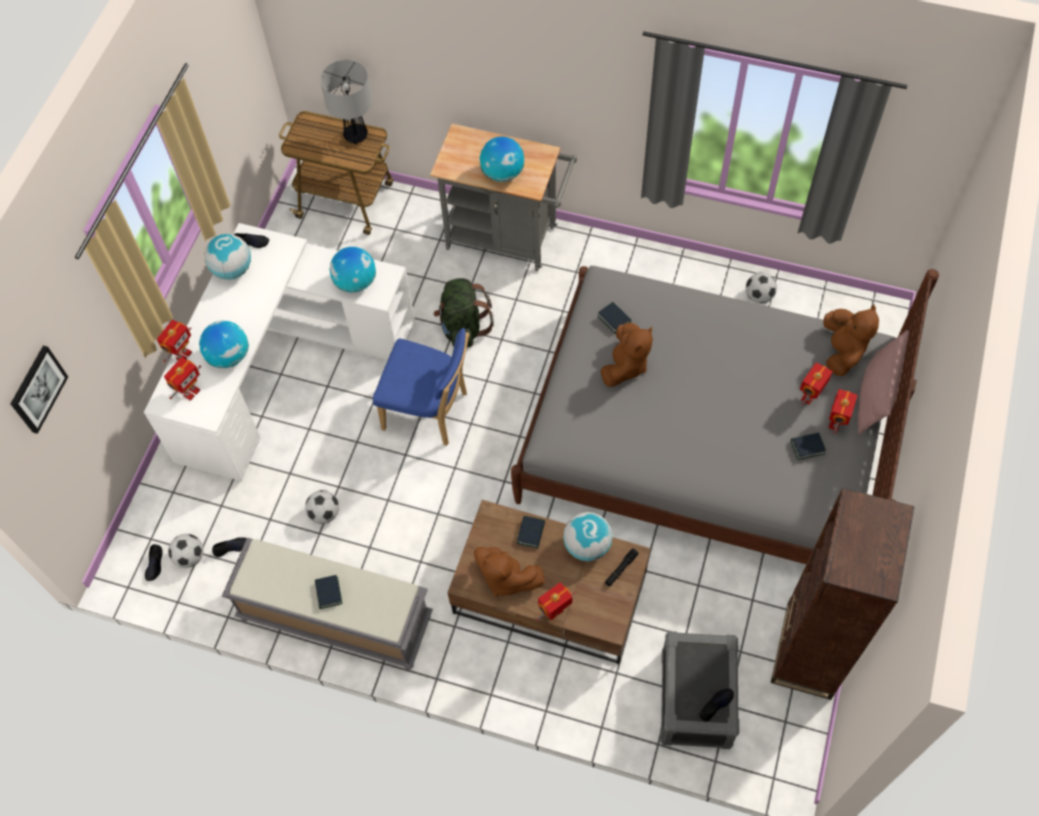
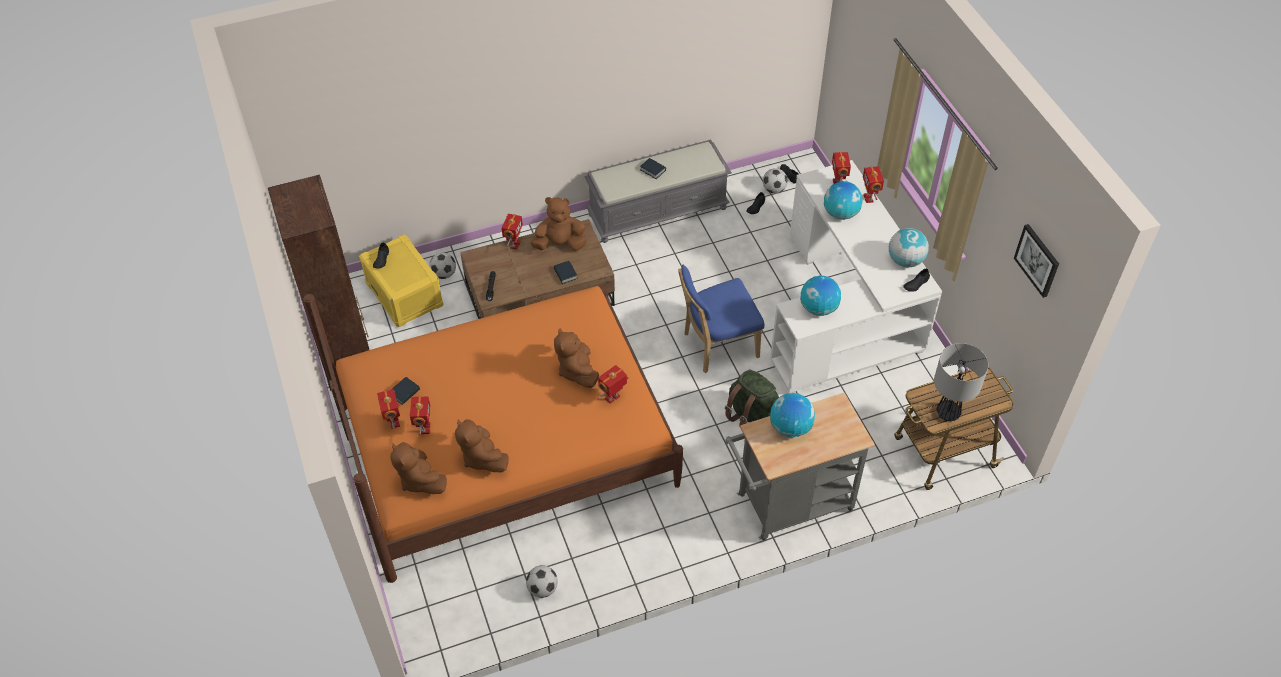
camera: 140 degrees right, 10 degrees down
(37, 389) = (862, 37): picture -> picture (1037, 260)
(324, 513) = (721, 253): football -> football (444, 274)
(587, 545) = (523, 287): globe -> none
(614, 319) = (613, 398): book -> toy robot
(695, 697) = (405, 294): grey storage box -> yellow storage box
(704, 440) = (506, 445): grey bed -> orange bed
(773, 336) = (482, 457): none -> brown plush toy
(876, 394) = (374, 464): pink pillow -> none

